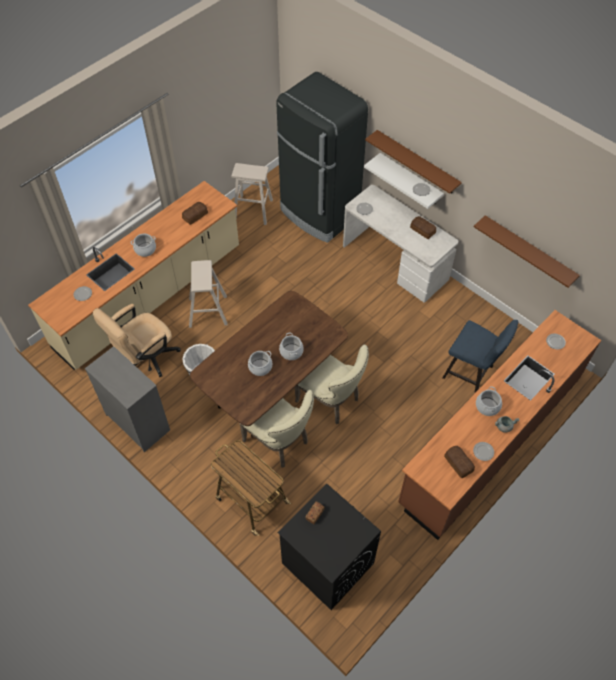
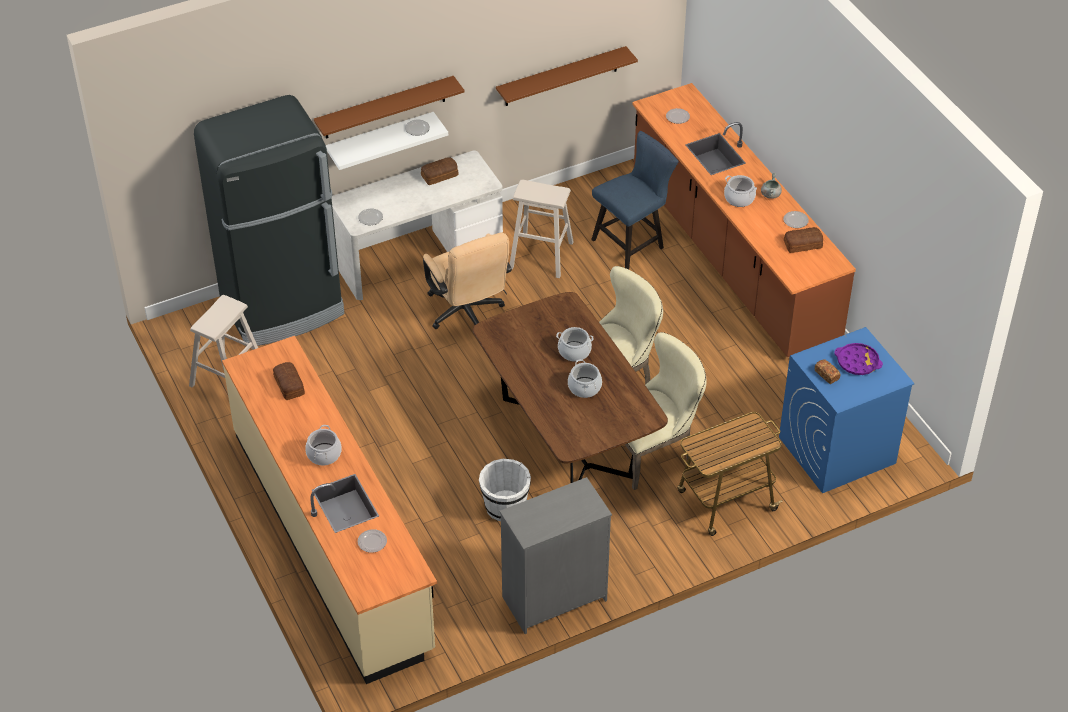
camera: 70 degrees left, 10 degrees down
(145, 359) = (447, 568): beige office chair -> beige office chair (467, 314)
(208, 311) = (397, 477): beige stool -> beige stool (541, 255)
(327, 563) = (836, 450): black washing machine -> blue washing machine
(338, 534) = (857, 362): none -> purple tray

